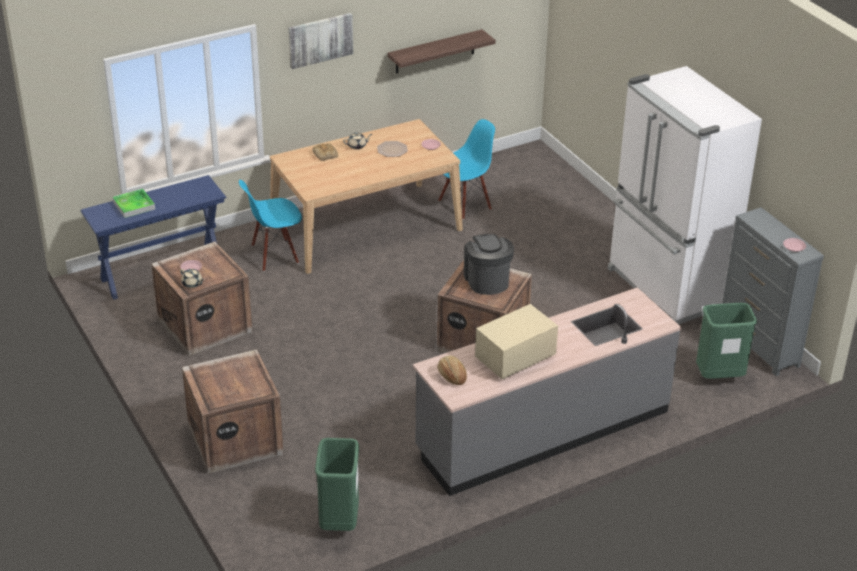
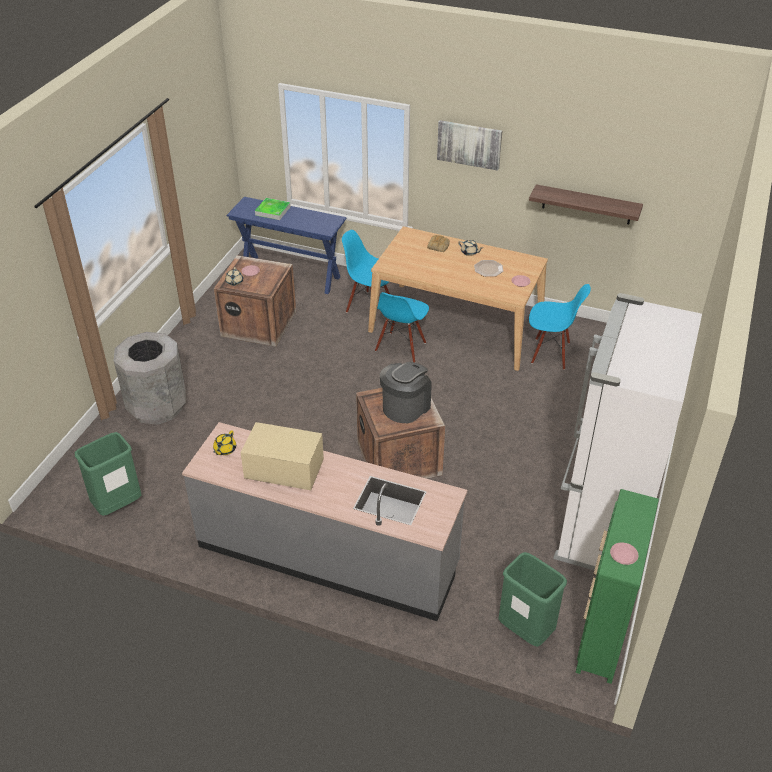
camera: 50 degrees right, 5 degrees up
(237, 440) = (157, 407): crate -> grey trash can
(353, 268) = (401, 347): none -> blue chair
(452, 376) = (224, 449): bread -> yellow teapot
(759, 346) = (603, 635): grey dresser -> green dresser

